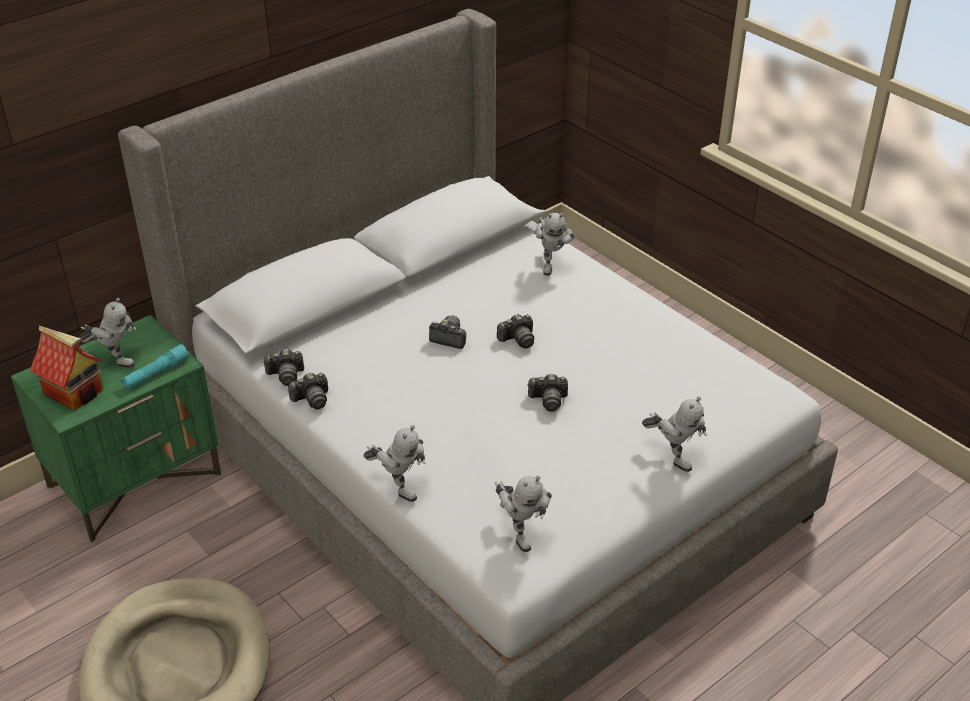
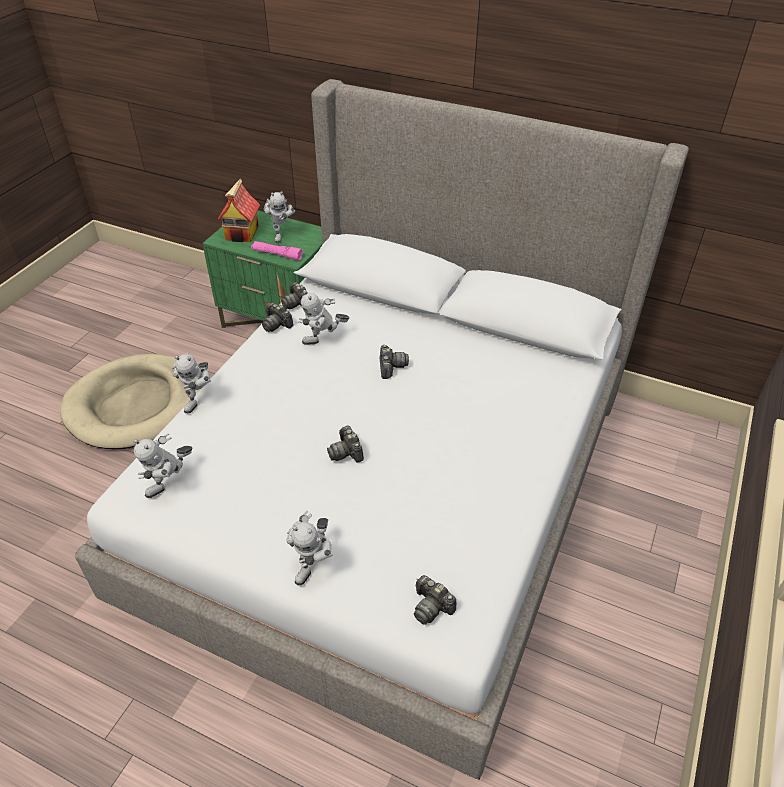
camera: 65 degrees right, 5 degrees up
(156, 373) = (277, 255): turquoise flashlight -> pink flashlight
(518, 339) = (417, 407): camera -> camera (431, 606)
(551, 264) = (543, 395): toy robot -> toy robot (323, 342)

